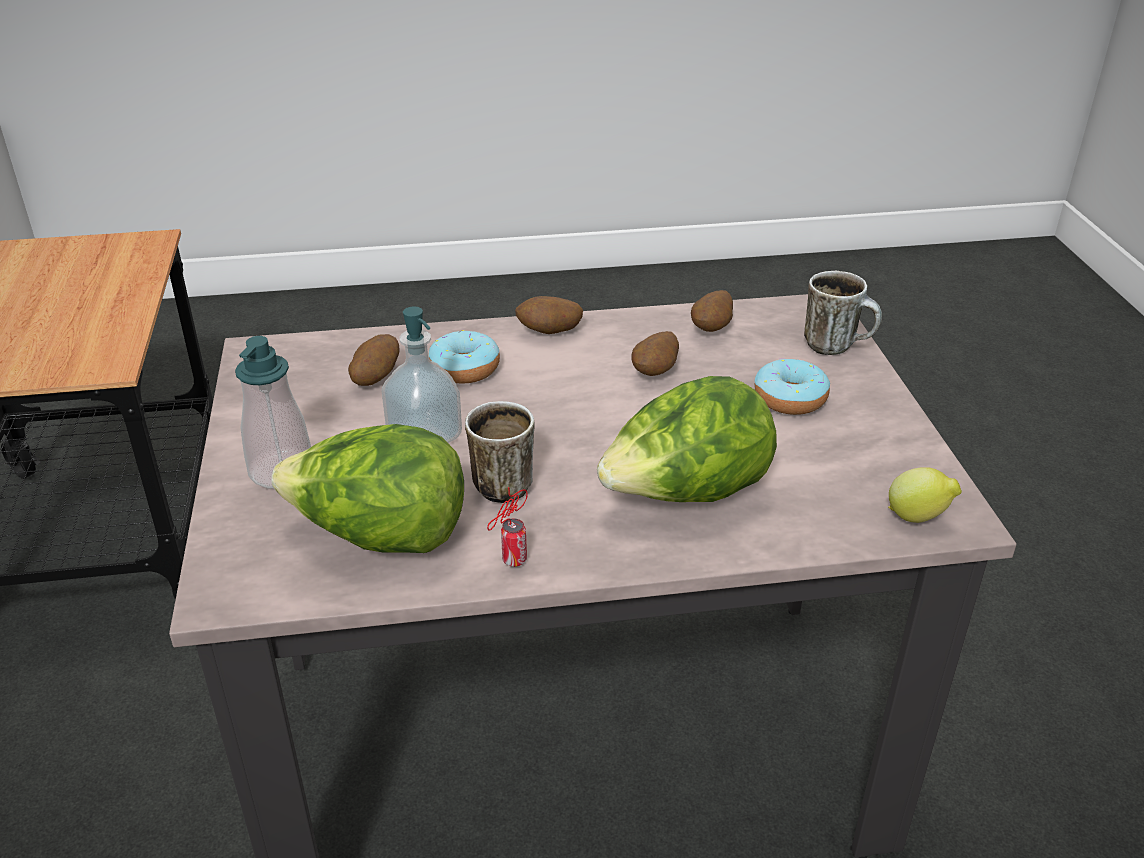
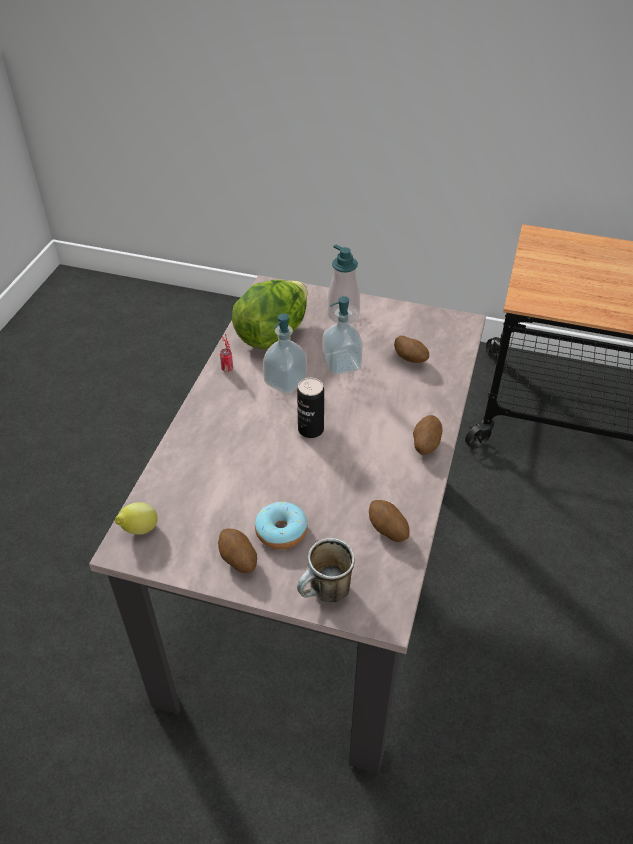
camera: 115 degrees right, 10 degrees up
(464, 369) = (401, 395): donut -> none
(505, 481) = (285, 382): mug -> soap dispenser
(594, 426) = (310, 429): none -> can
(655, 372) = (349, 477): potato -> potato (238, 560)
(686, 495) = (227, 443): lettuce -> none

